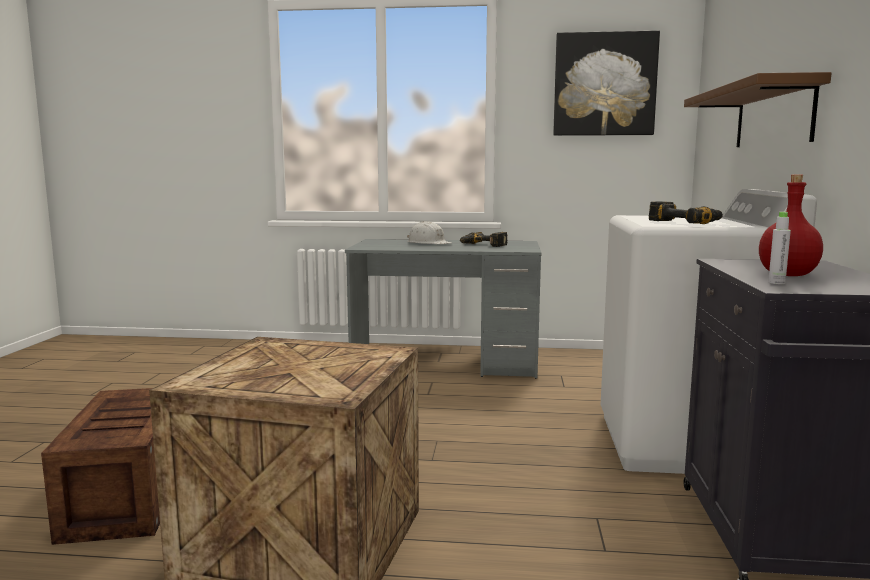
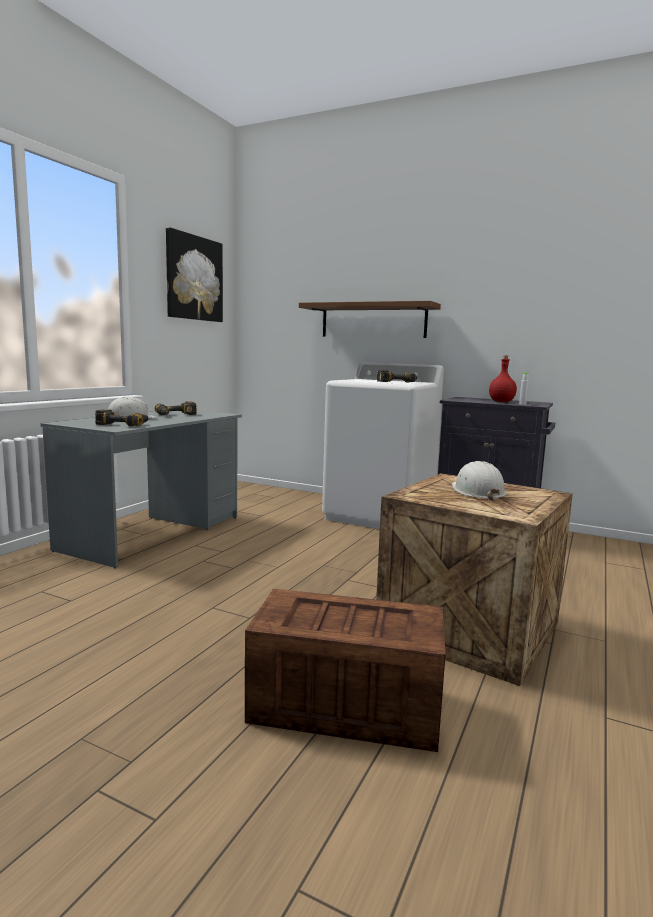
camera: 70 degrees left, 0 degrees up
(312, 364) = (477, 491): none -> white hard hat
(389, 246) = (124, 424): none -> power drill

